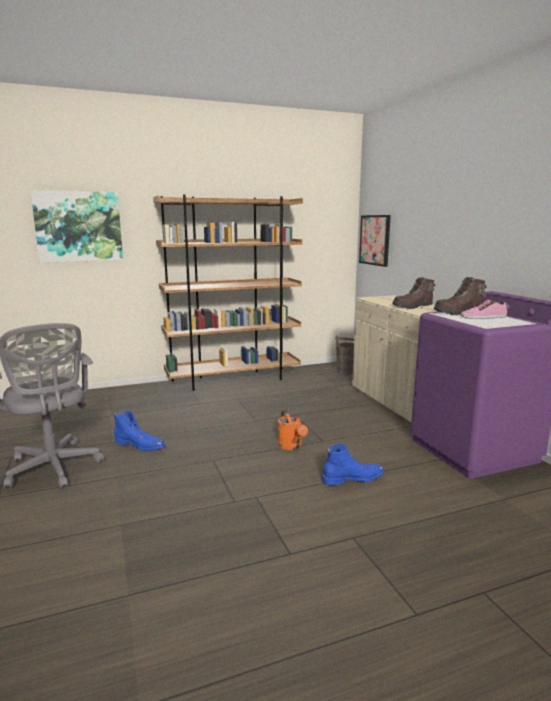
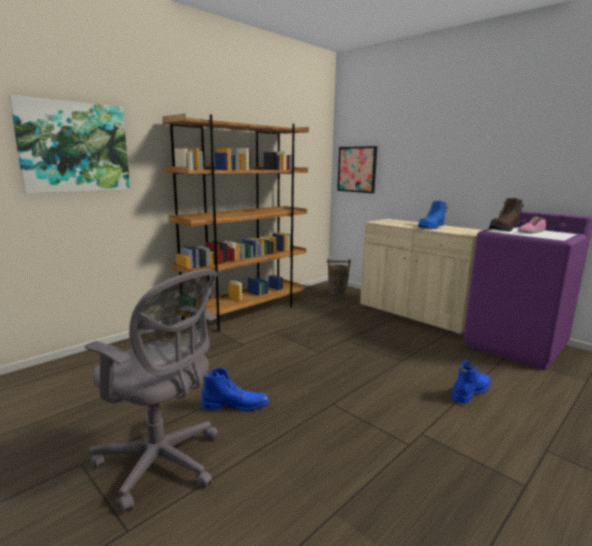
camera: 25 degrees left, 0 degrees up
(291, 446) = (384, 372): orange watering can -> none
(412, 307) = (432, 227): brown boot -> blue boot

